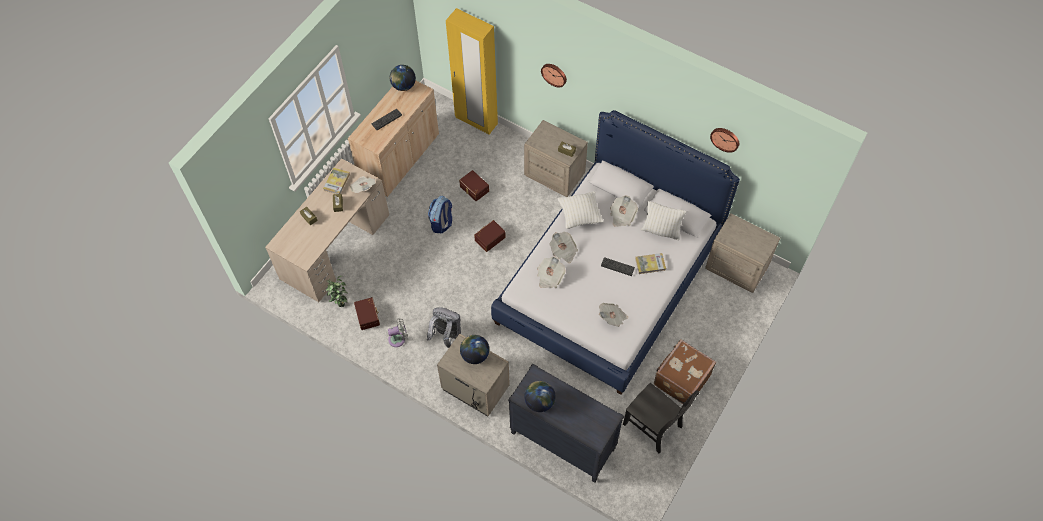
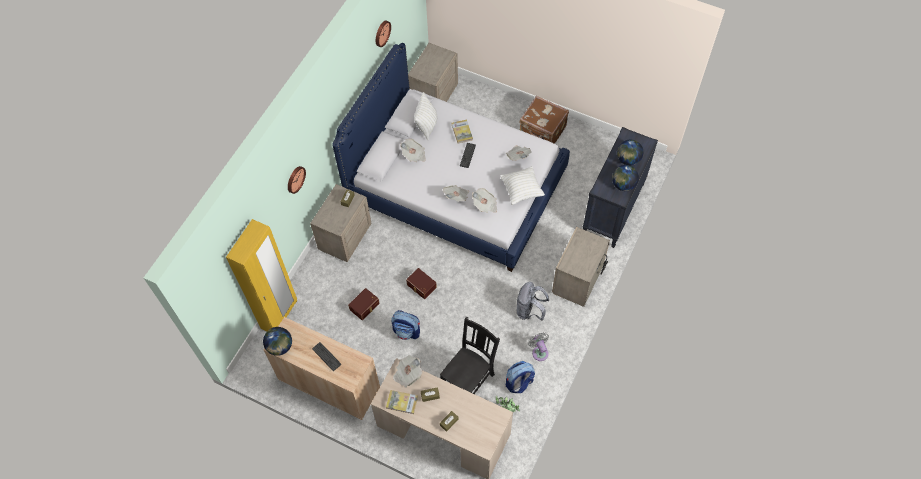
camera: 95 degrees left, 0 degrees up
(368, 316) = (519, 383): brown storage box -> backpack
(475, 355) = (575, 253): globe -> globe (628, 159)
(580, 215) = (416, 187): white pillow -> white pillow (521, 190)
(654, 426) = (587, 147): black chair -> black chair (469, 379)

